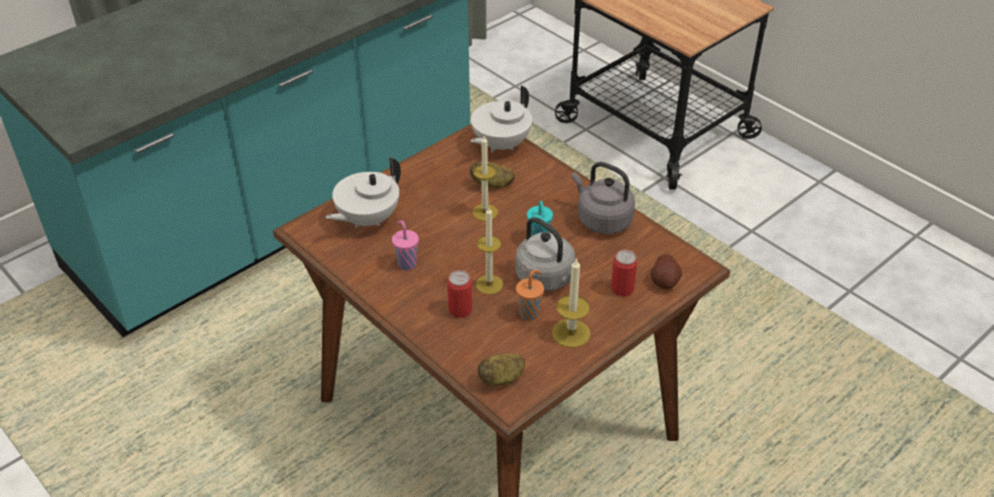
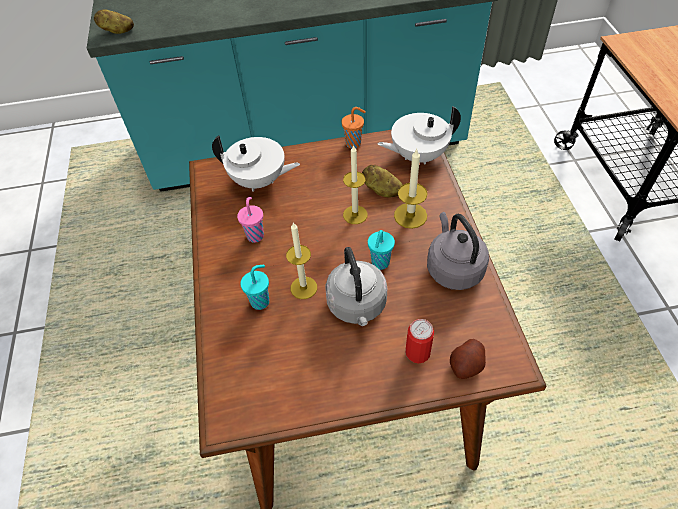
camera: 35 degrees right, 10 degrees up
(367, 219) = (259, 181): white teapot -> white teapot turned 150 degrees counterclockwise
(460, 310) = (261, 301): can -> turquoise cup
(502, 379) = (238, 392): potato -> potato (117, 31)
(530, 313) = (315, 334): orange cup -> orange cup (354, 143)
(571, 333) = (334, 376): candle -> candle (410, 215)

